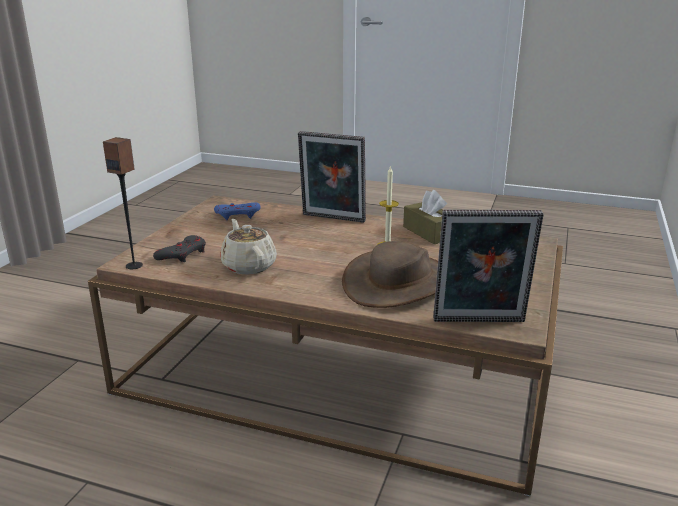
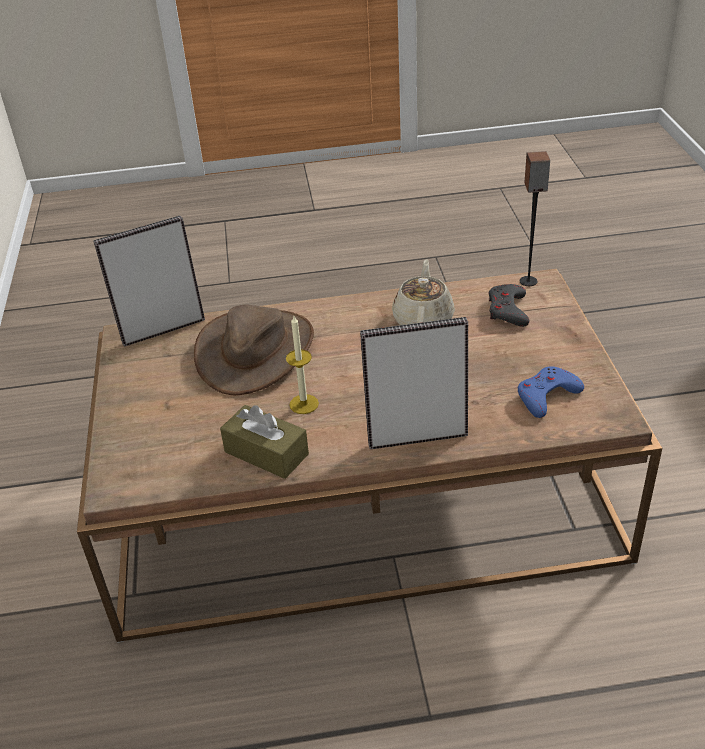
camera: 155 degrees right, 15 degrees up
(248, 265) = (423, 319): beige teapot -> beige teapot turned 120 degrees counterclockwise

